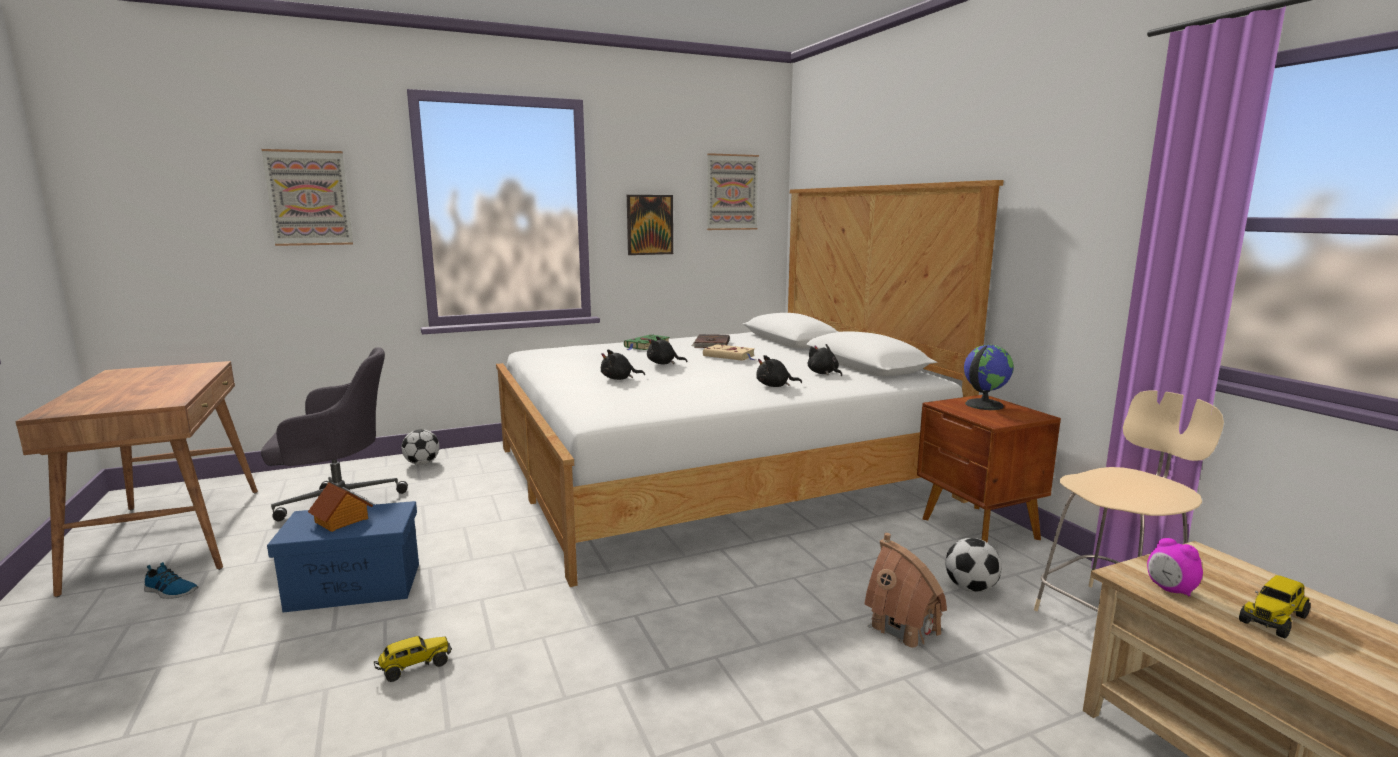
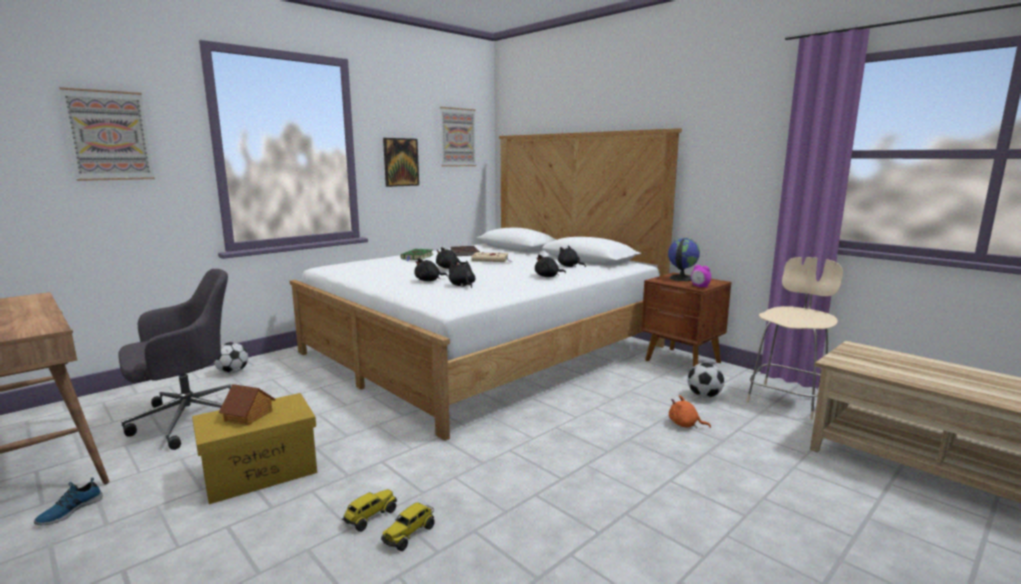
camera: 20 degrees left, 0 degrees up
(170, 591) = (69, 511): shoe -> shoe turned 120 degrees clockwise
(356, 586) = (261, 472): blue storage box -> yellow storage box
(648, 389) = (462, 285): none -> black plush toy
(904, 627) = (685, 425): toy house -> orange plush toy
(1170, 590) = (860, 365): alarm clock -> alarm clock (700, 287)
(1273, 619) = (915, 371): toy truck -> toy truck (409, 534)

